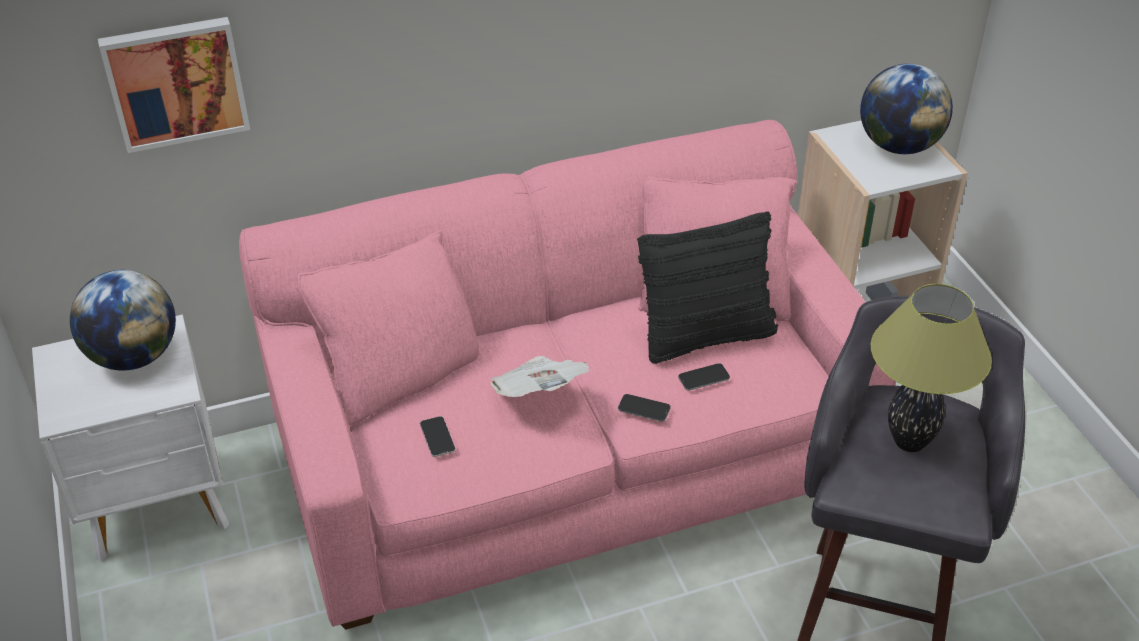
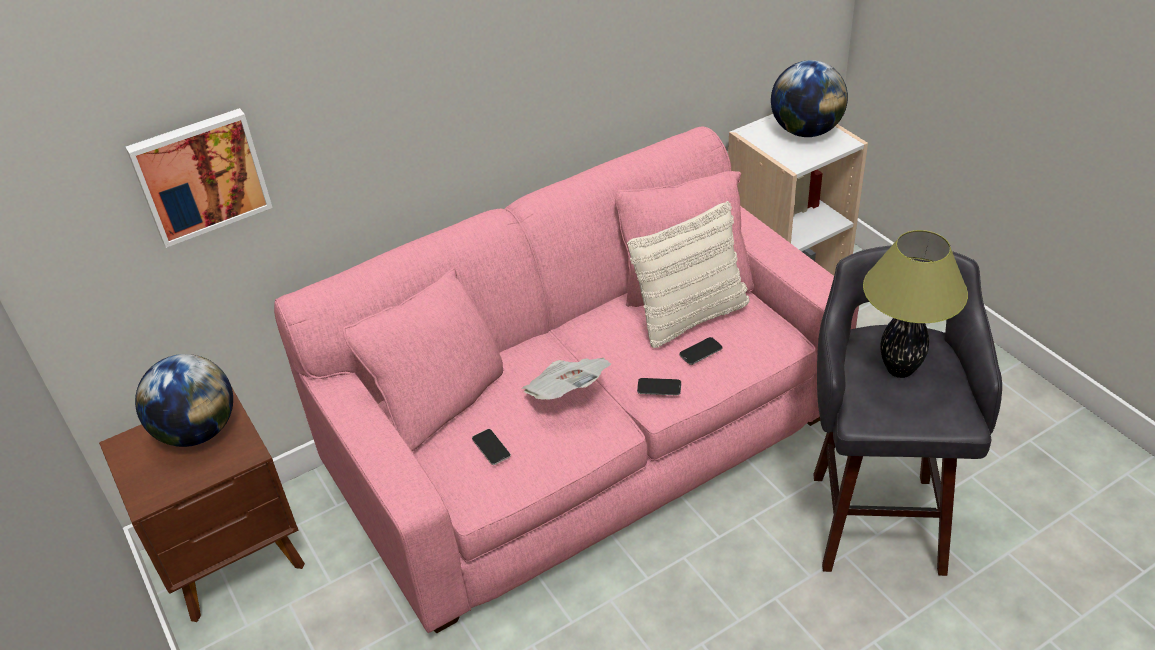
camera: 10 degrees left, 0 degrees up
(159, 504) = (235, 559): white nightstand -> brown nightstand
(705, 337) = (690, 317): black pillow -> beige pillow

